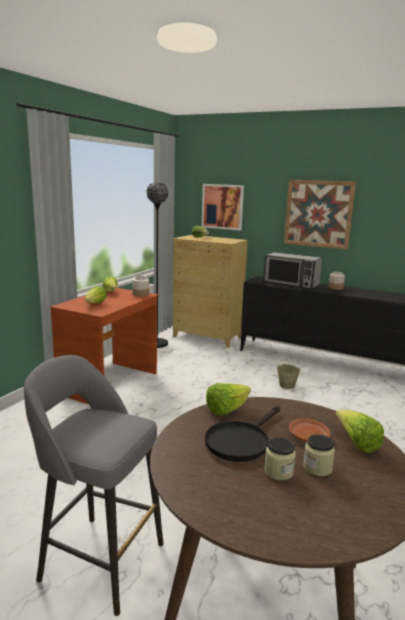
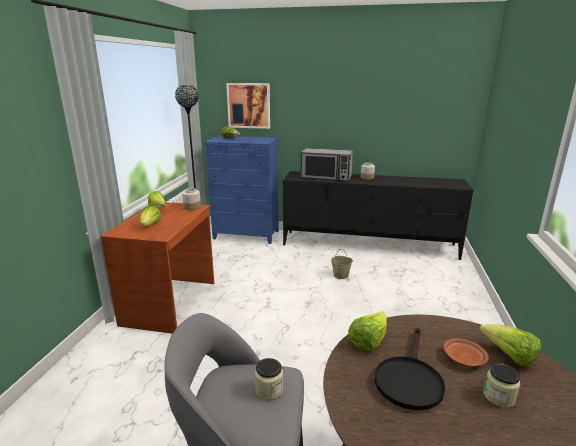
camera: 15 degrees left, 5 degrees up
(207, 337) = (246, 235): beige dresser -> blue dresser
(278, 471) = (469, 411): jar -> jar (269, 390)
(318, 213) = (345, 108): picture -> none

